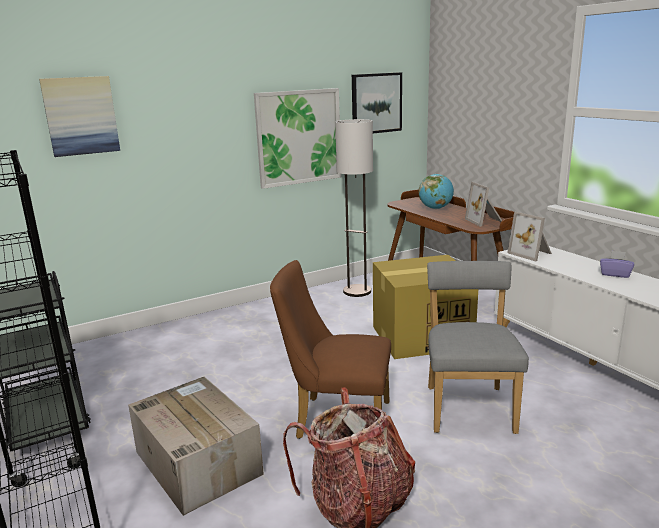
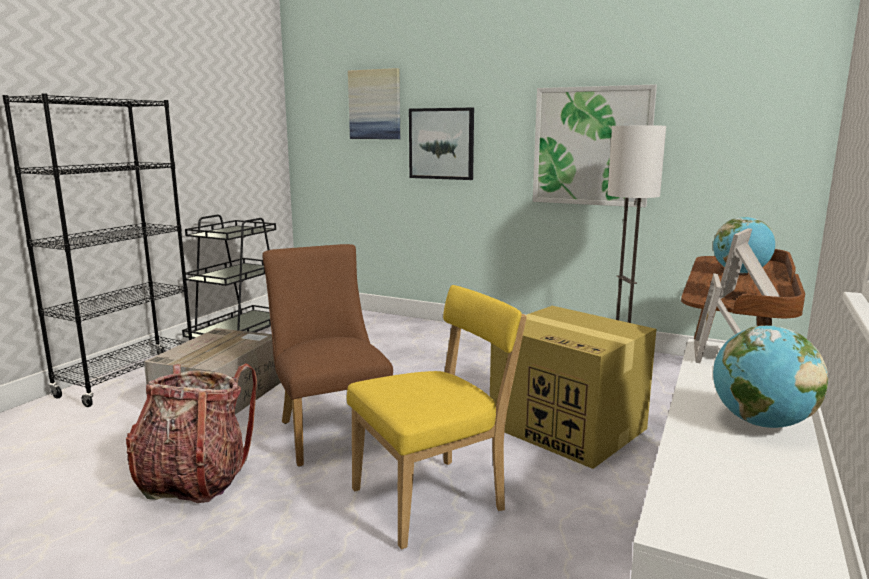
camera: 55 degrees right, 5 degrees down
(376, 103) = (725, 109): picture -> picture (441, 143)
(468, 406) = (434, 498): grey chair -> yellow chair
(615, 274) = (760, 423): purple tissue box -> globe

